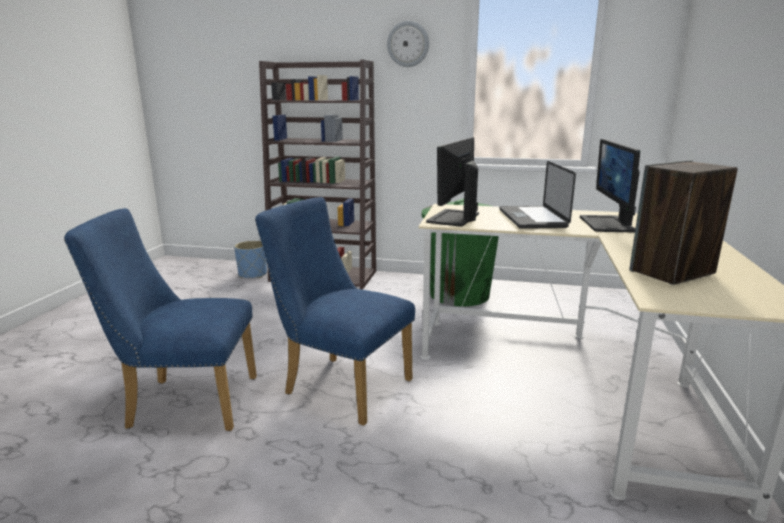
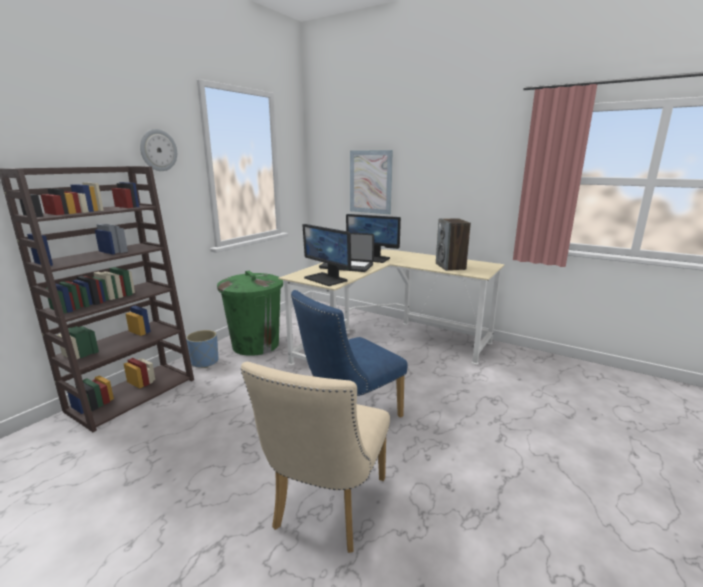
camera: 70 degrees left, 0 degrees up
(184, 402) = (325, 508): blue chair -> beige chair
(253, 274) = (50, 442): blue planter -> blue planter (205, 362)
(722, 87) = (370, 182): none -> picture

